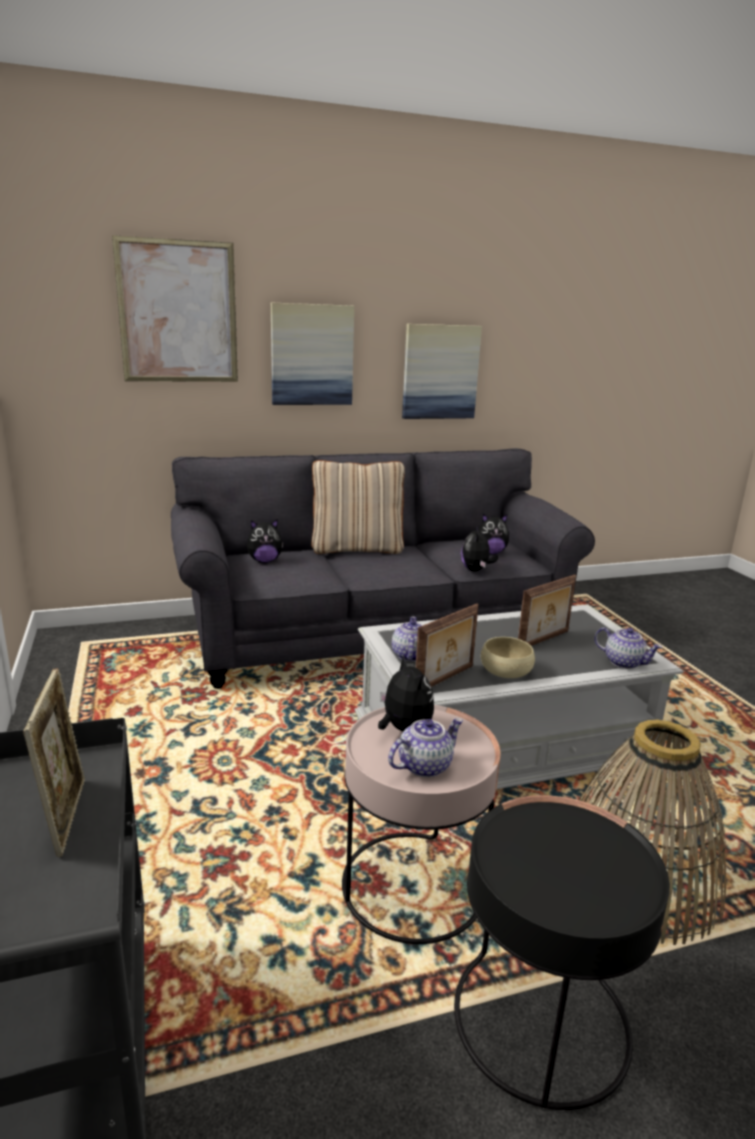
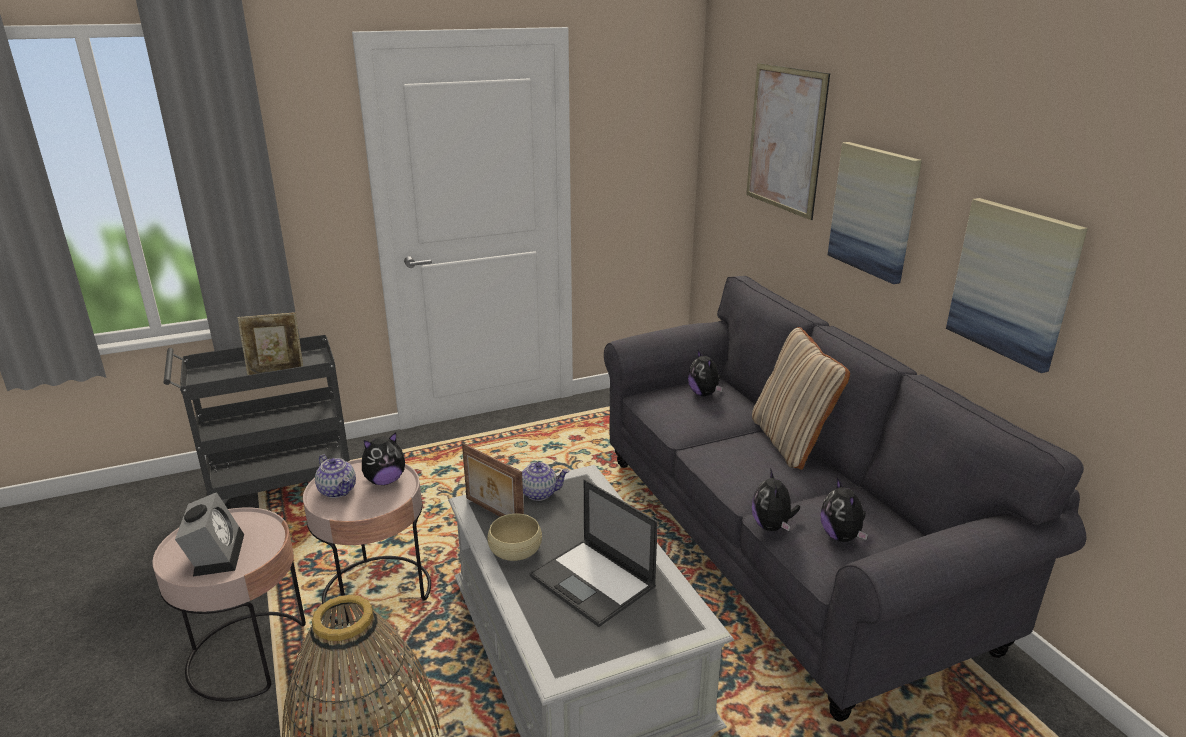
camera: 85 degrees right, 5 degrees up
(476, 570) = (772, 526): plush toy -> plush toy turned 90 degrees counterclockwise
(540, 1019) = (249, 654): black side table -> pink side table
(544, 641) = (593, 582): picture frame -> laptop
(586, 864) = (216, 553): none -> alarm clock
(624, 662) = (549, 644): teapot -> none

